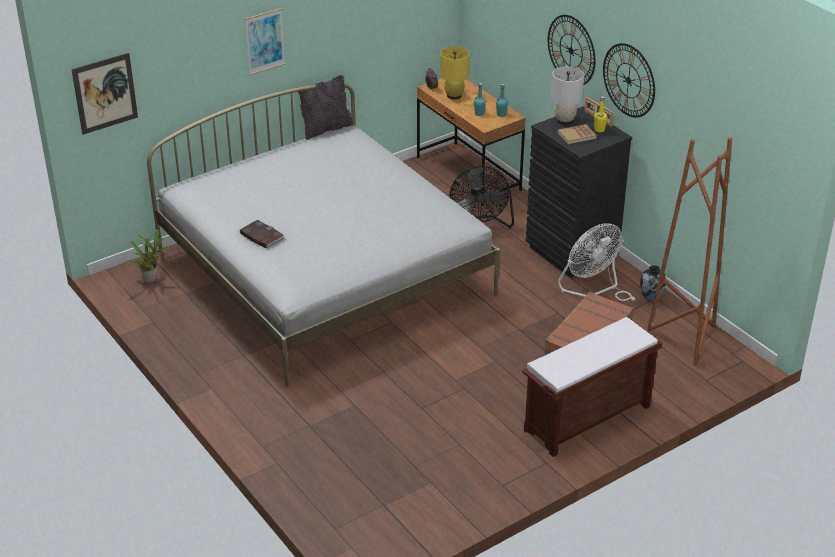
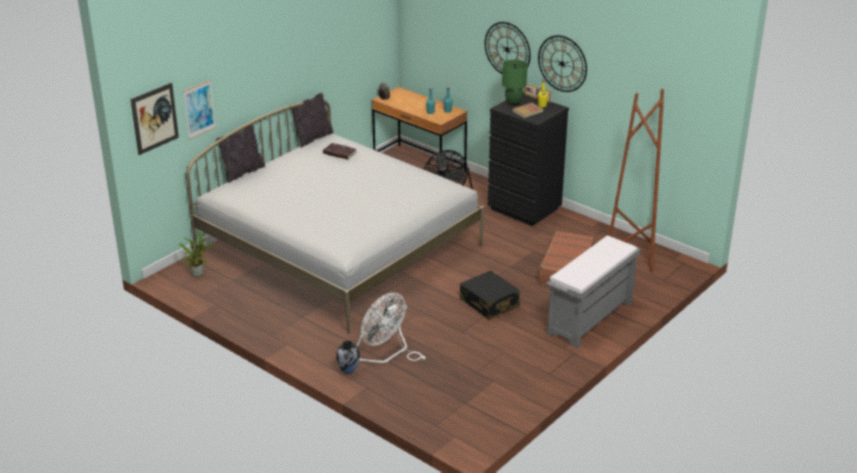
camera: 15 degrees left, 5 degrees down
(224, 164) = (243, 172): none -> black pillow
(261, 236) = (301, 218): book -> book (339, 153)
(265, 41) = (266, 68): picture -> picture (199, 109)
(454, 95) = (404, 102): yellow table lamp -> none
(472, 375) = (489, 303): none -> black suitcase
(565, 120) = (513, 102): white table lamp -> green table lamp
(586, 419) = (589, 319): brown bench -> grey bench
(598, 287) = (555, 229): white fan -> white fan (390, 351)
(651, 298) = (598, 231): vase -> vase (349, 371)

